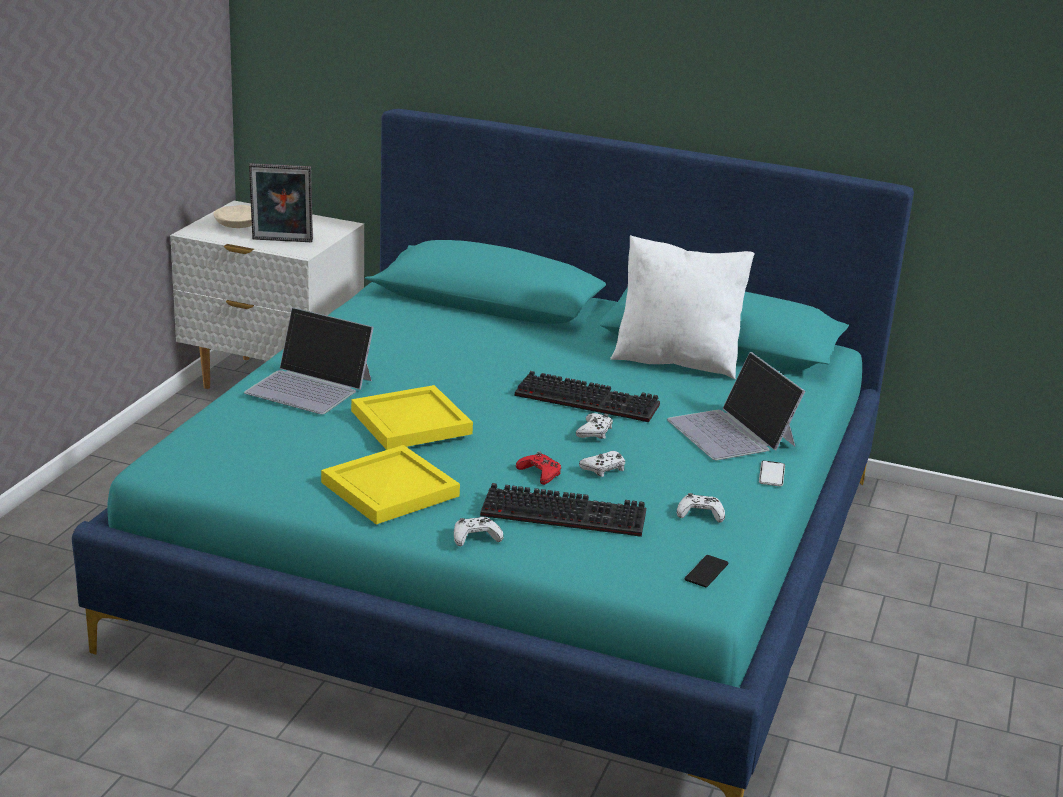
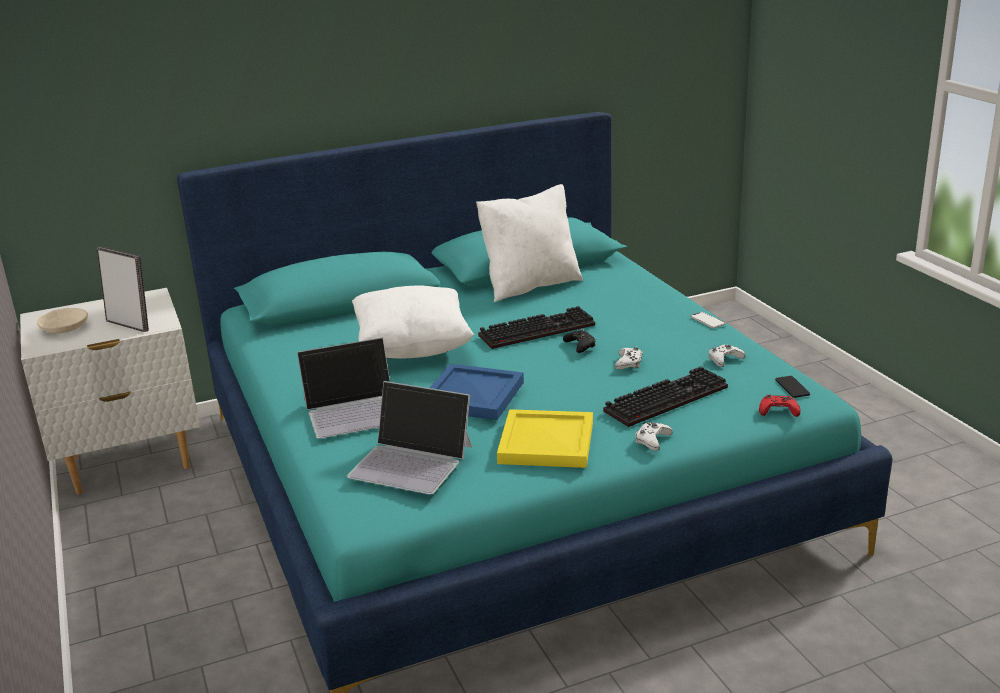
camera: 40 degrees left, 0 degrees up
(282, 241) = (130, 324): picture frame -> picture frame turned 105 degrees counterclockwise
(409, 422) = (471, 396): yellow tray -> blue tray
(456, 364) = (412, 349): none -> white pillow
(540, 473) = (602, 385): red game controller -> red game controller (778, 411)
(595, 431) = (580, 345): white game controller -> black game controller
(732, 432) = (645, 309): laptop -> laptop (412, 461)

